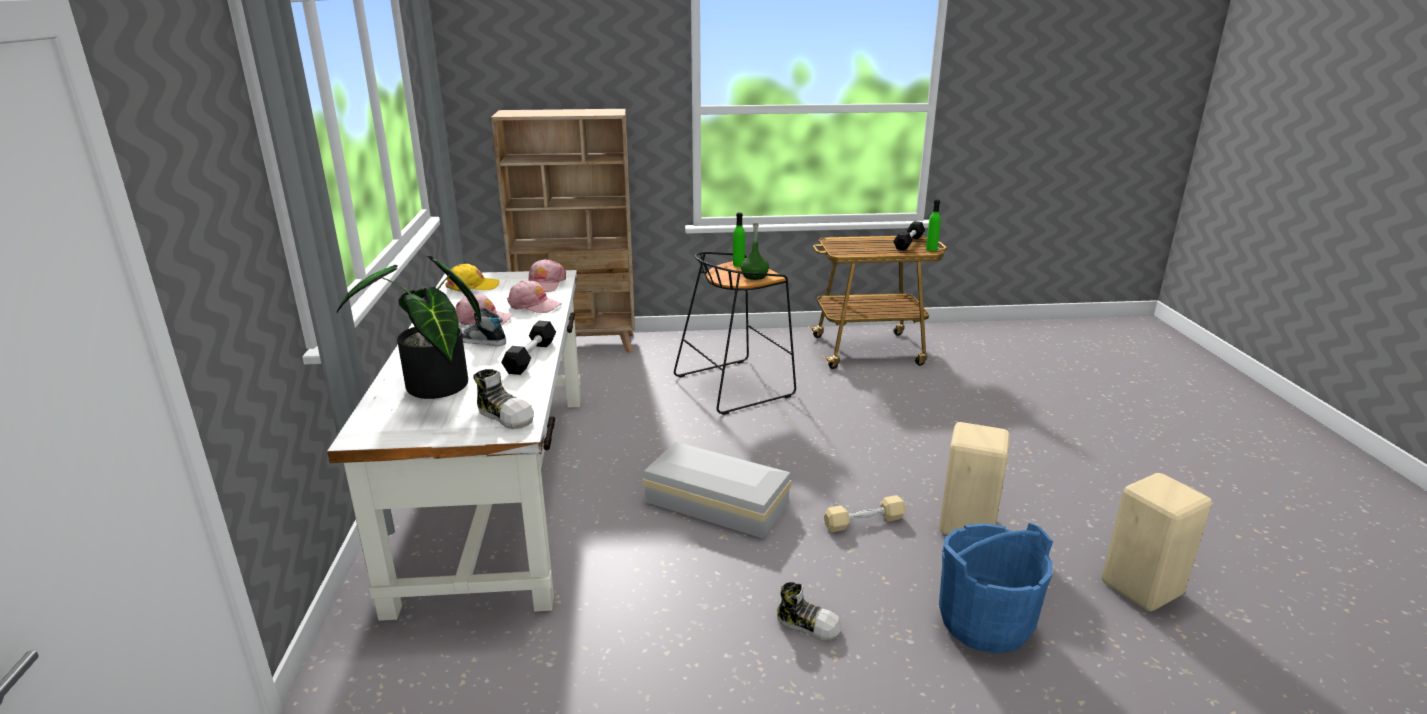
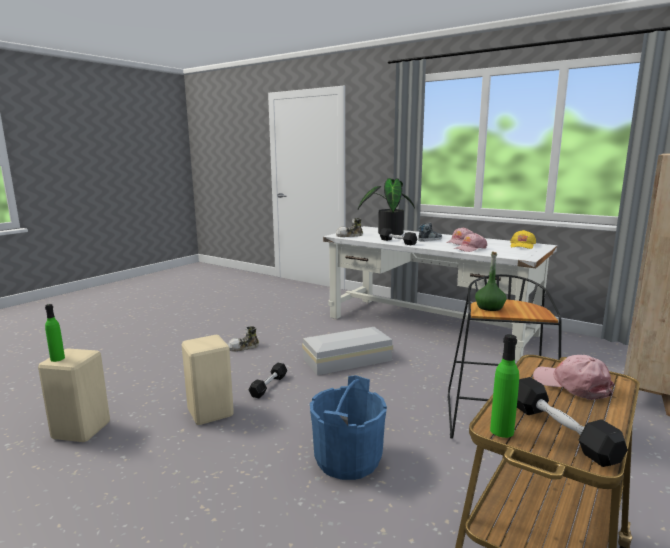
camera: 130 degrees right, 10 degrees down
(544, 284) = (508, 253): pink cap -> pink cap (572, 385)
(738, 265) = (533, 311): green bottle -> green bottle (57, 358)
(864, 522) = (269, 386): beige dumbbell -> black dumbbell
(984, 622) = (170, 377): blue bucket -> blue bucket (348, 459)

